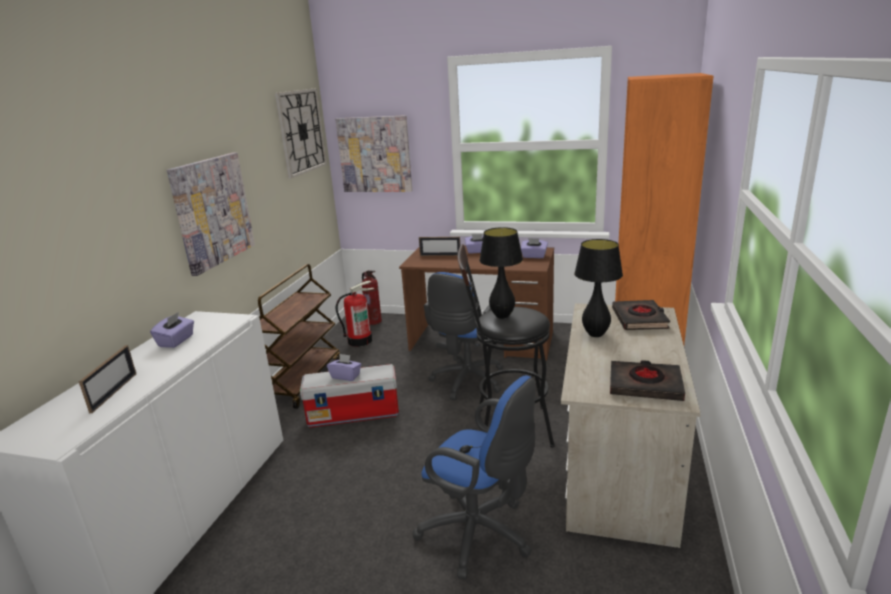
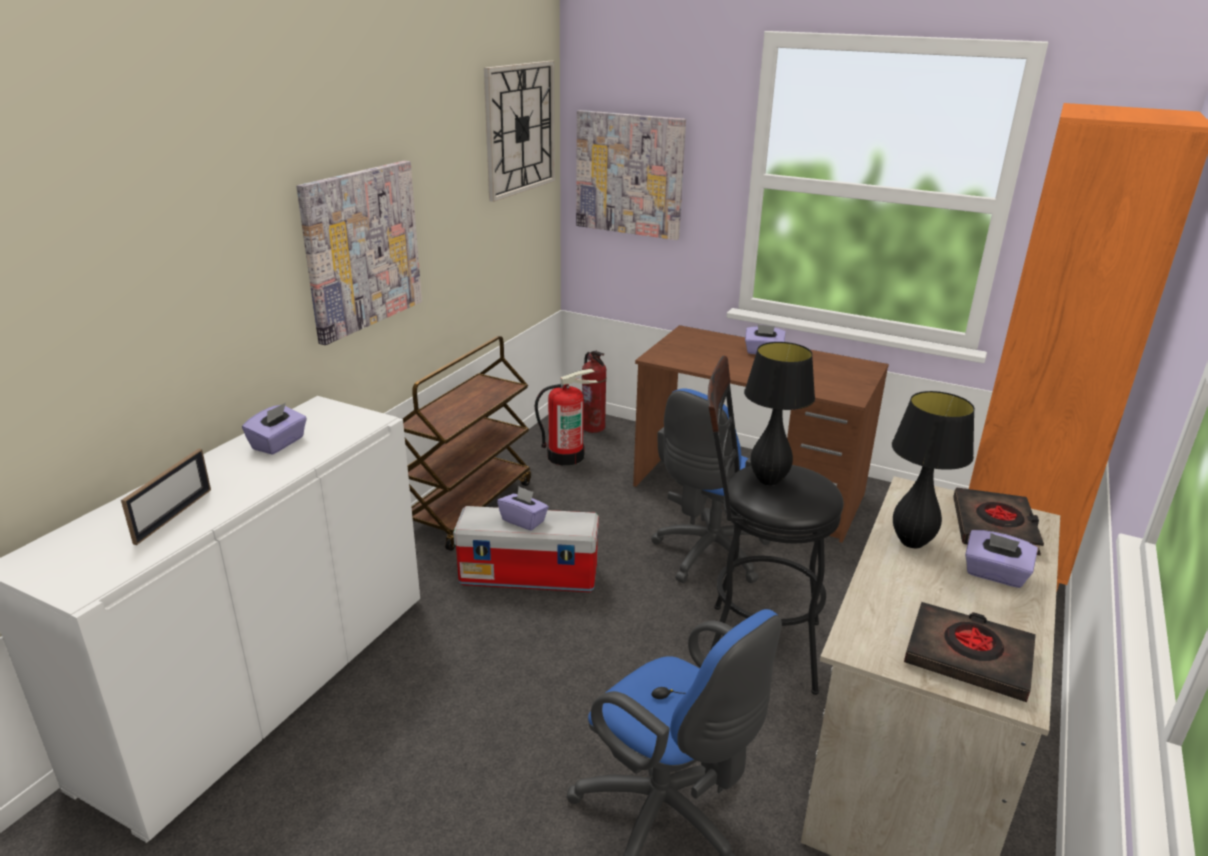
camera: 10 degrees right, 5 degrees up
(440, 255) = (703, 350): picture frame -> none
(534, 256) = (851, 376): purple tissue box -> purple tissue box (994, 574)

